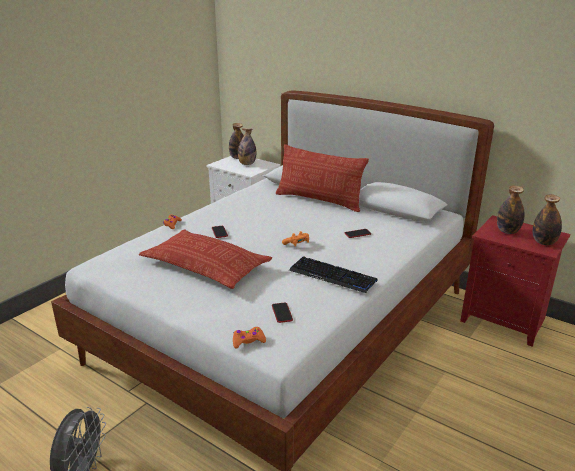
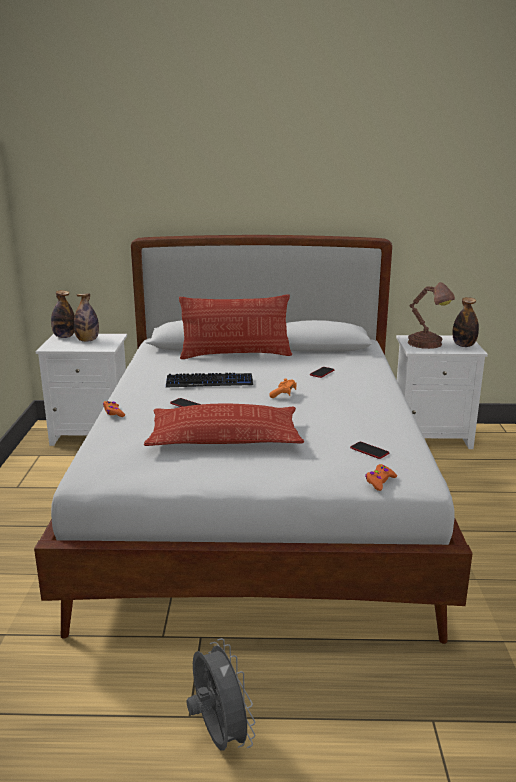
camera: 35 degrees left, 5 degrees down
(332, 276) = (360, 410): keyboard -> keyboard (209, 382)
(505, 320) = (431, 436): red nightstand -> white nightstand
(507, 231) = (427, 344): bottle -> brown table lamp

